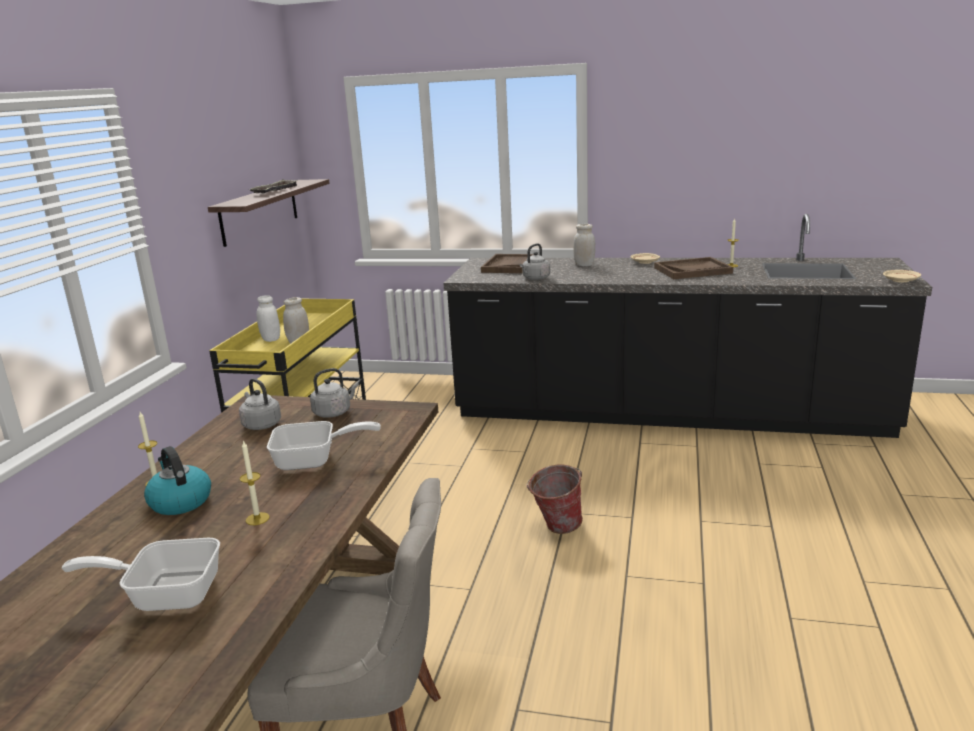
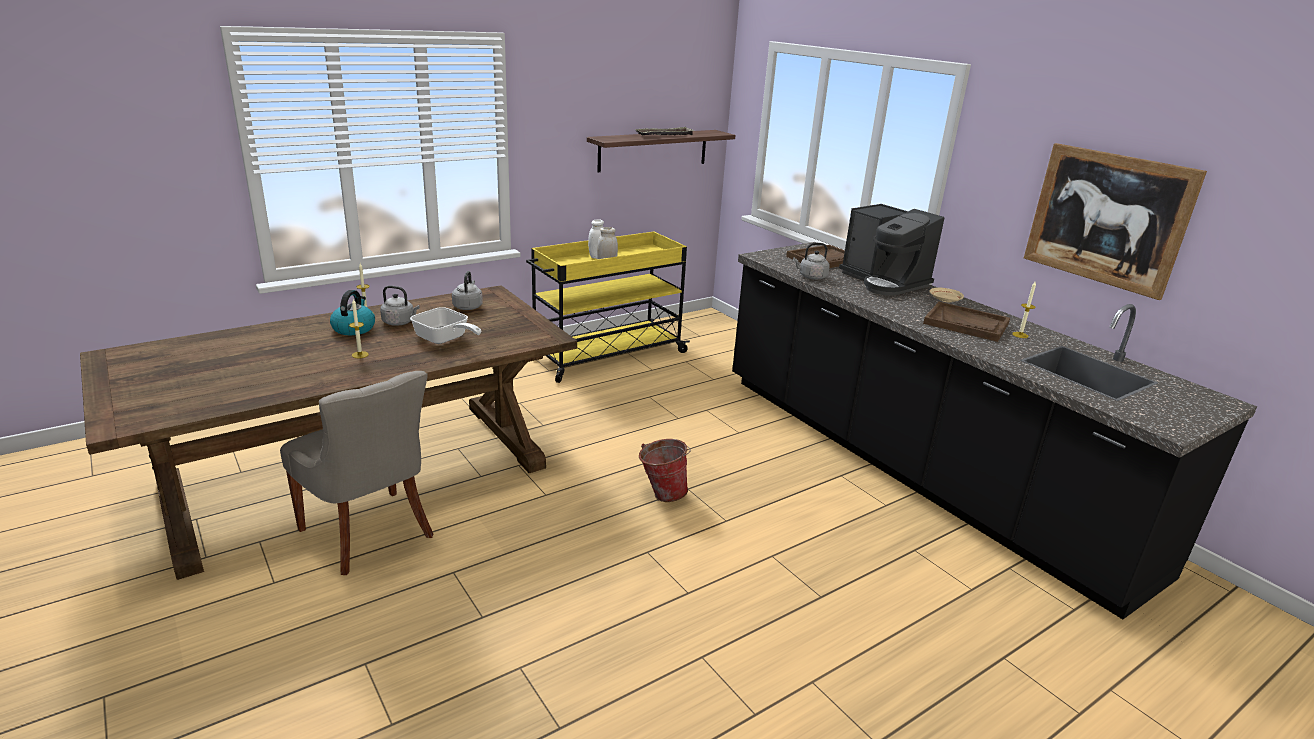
camera: 40 degrees right, 5 degrees up
(166, 594) = (264, 367): frying pan -> none
(334, 412) = (514, 318): grey kettle -> grey kettle (400, 322)
(584, 265) = (884, 281): white jar -> coffee machine
(742, 161) = (1107, 218): none -> picture
(900, 281) = (1163, 425): beige plate -> none

